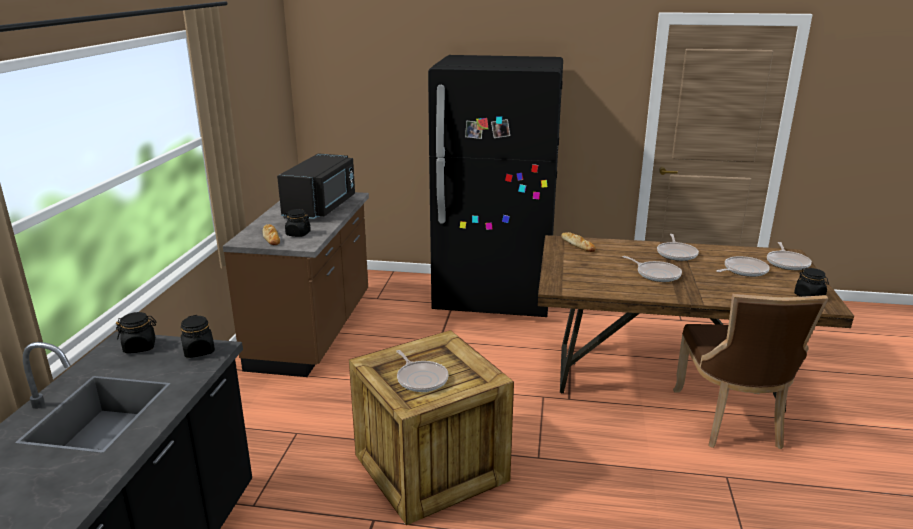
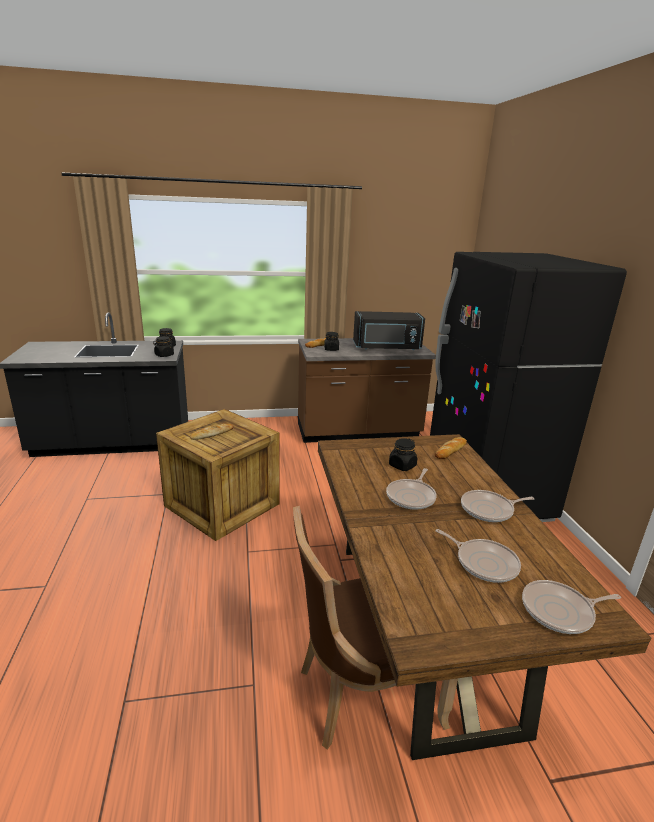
camera: 70 degrees right, 0 degrees up
(421, 379) = (212, 434): frying pan -> bread
(809, 296) = (438, 623): black jar -> black jar (402, 466)

